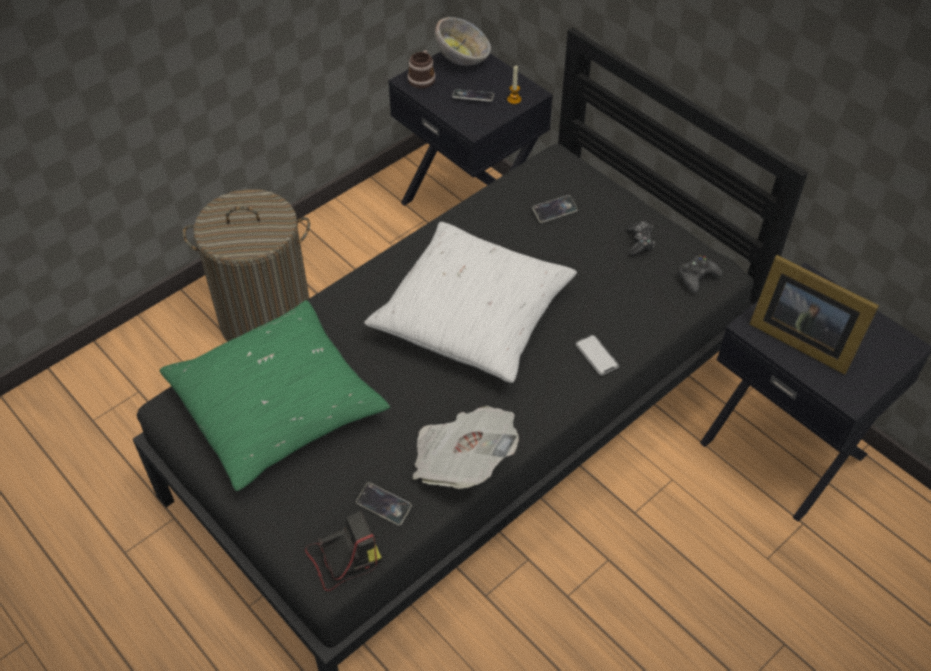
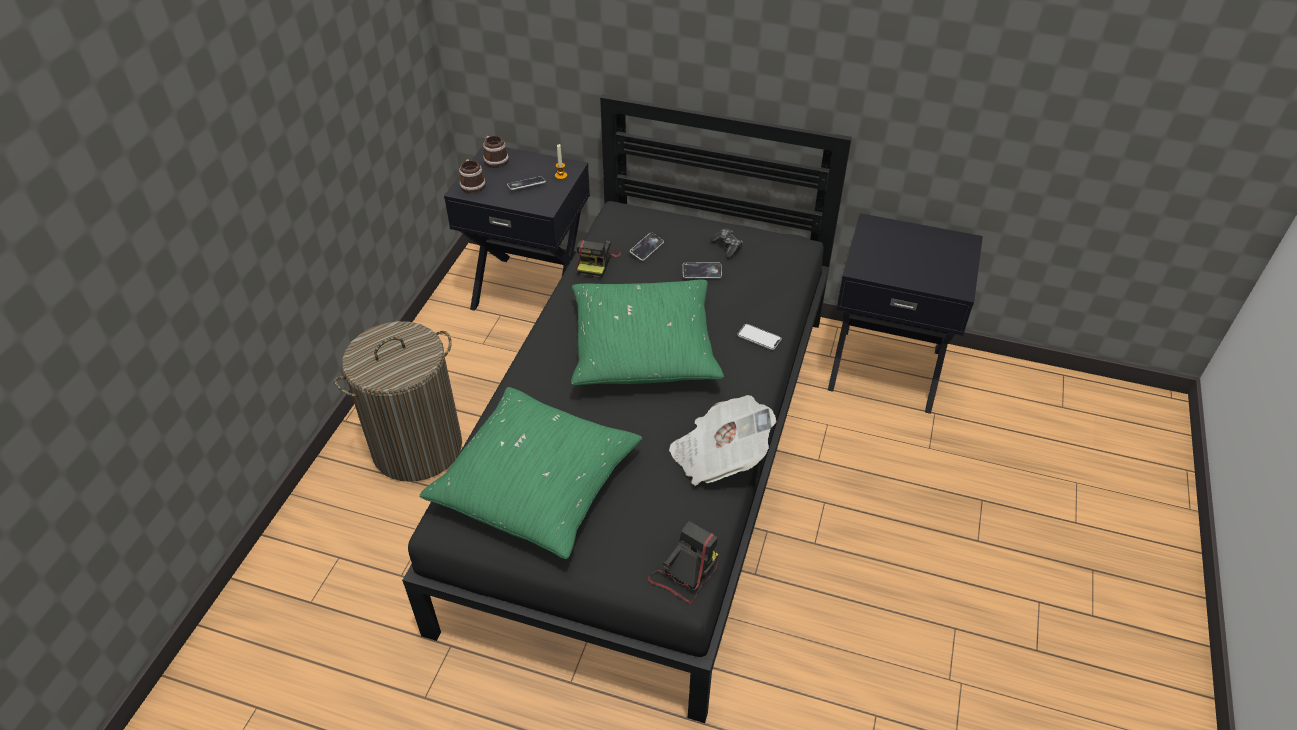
camera: 30 degrees left, 5 degrees down
(384, 505) = (685, 517): phone -> phone (702, 272)
(463, 58) = (494, 159): bowl -> mug
(473, 315) = (643, 347): white pillow -> green pillow
(494, 206) = (596, 262): none -> camera
(697, 277) = (787, 255): black game controller -> none
(799, 337) = (896, 263): picture frame -> none

